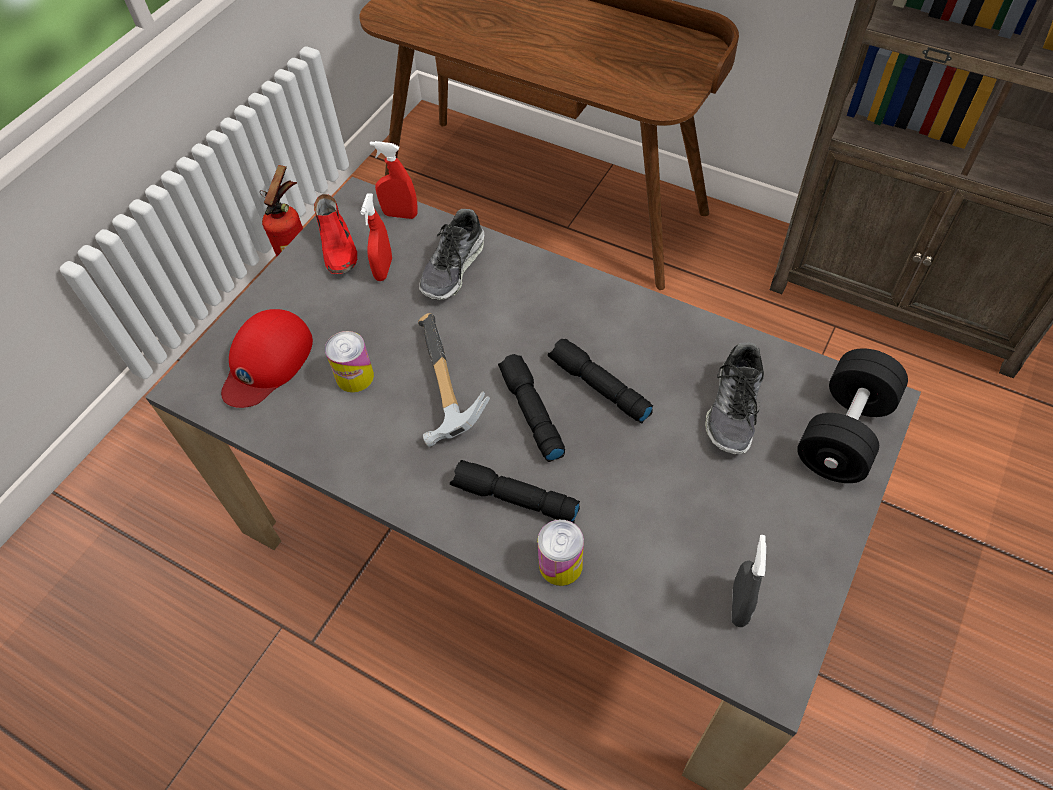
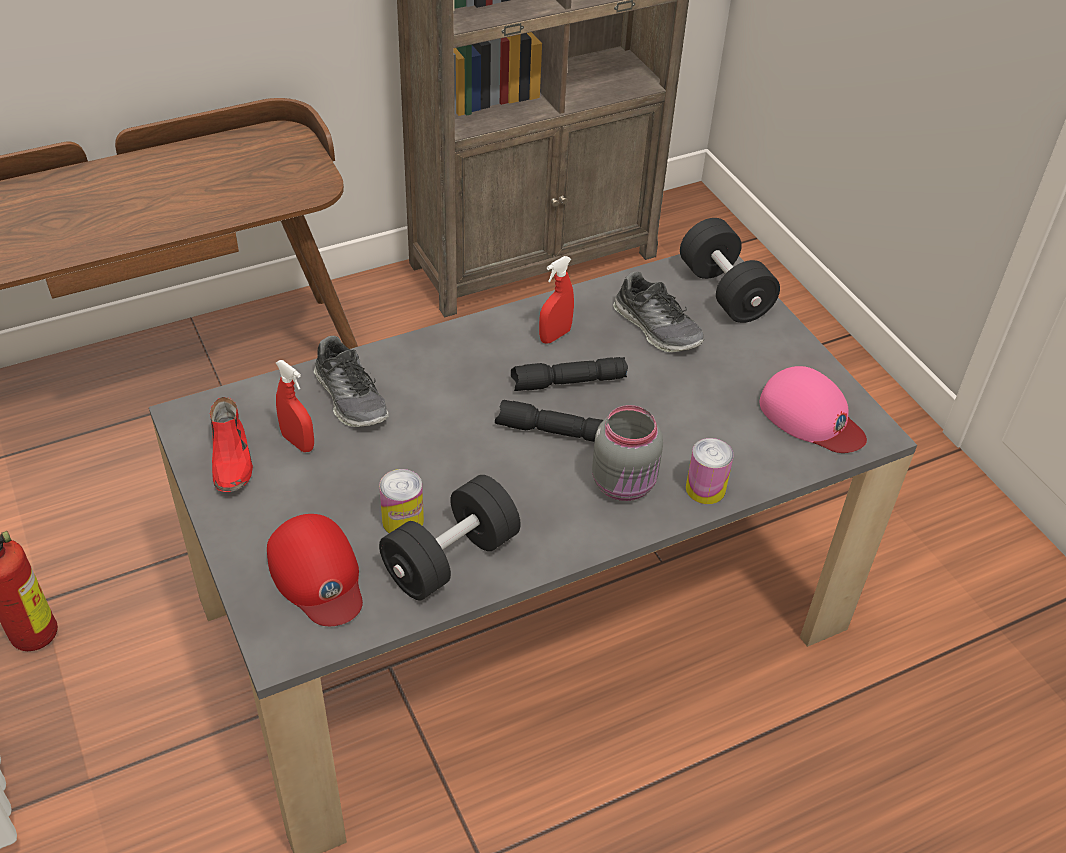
camera: 60 degrees left, 10 degrees down
(338, 247) = (232, 459): red shoe -> red shoe turned 60 degrees clockwise
(339, 429) = (450, 558): none -> black dumbbell
(400, 214) = (243, 399): red spray bottle -> red spray bottle (555, 336)
(439, 388) = (473, 473): hammer -> none
(513, 499) = (625, 484): black flashlight -> grey jar
(739, 605) = (811, 417): grey spray bottle -> pink cap

